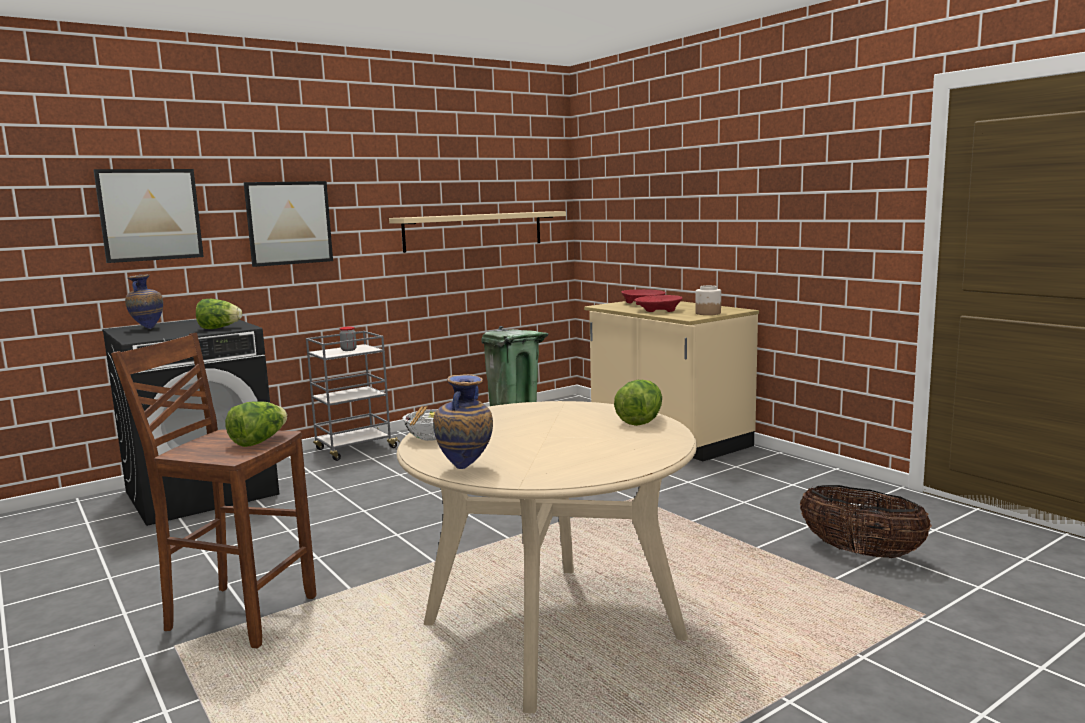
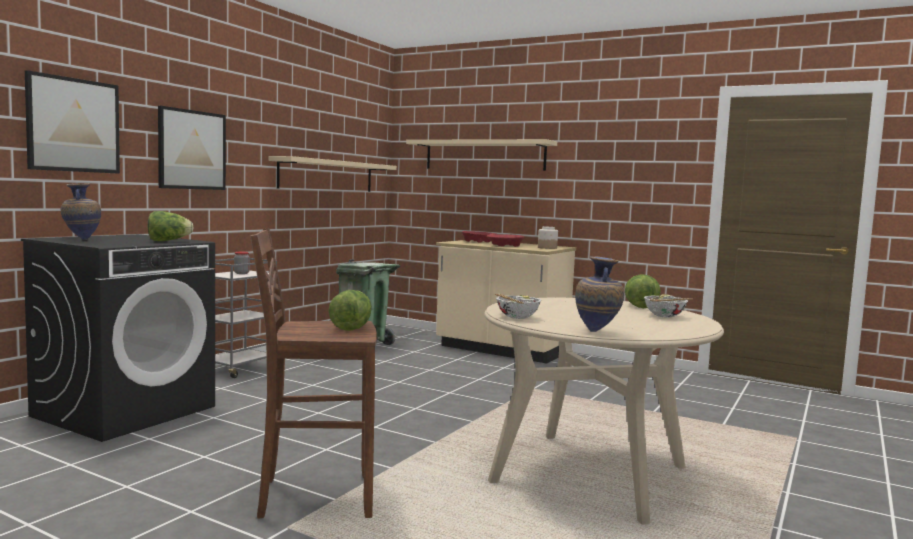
camera: 25 degrees left, 5 degrees down
(631, 442) = (664, 316): none -> bowl
(659, 192) = (484, 155): none -> beige shelf
(861, 552) = (718, 409): basket -> none

